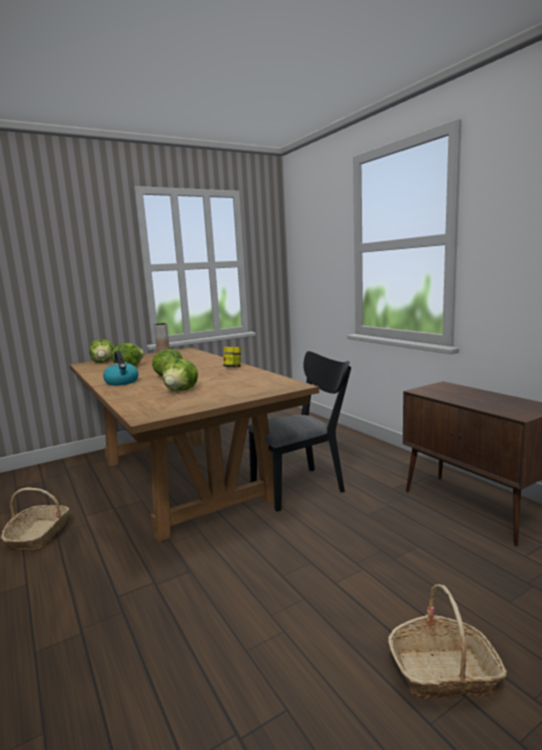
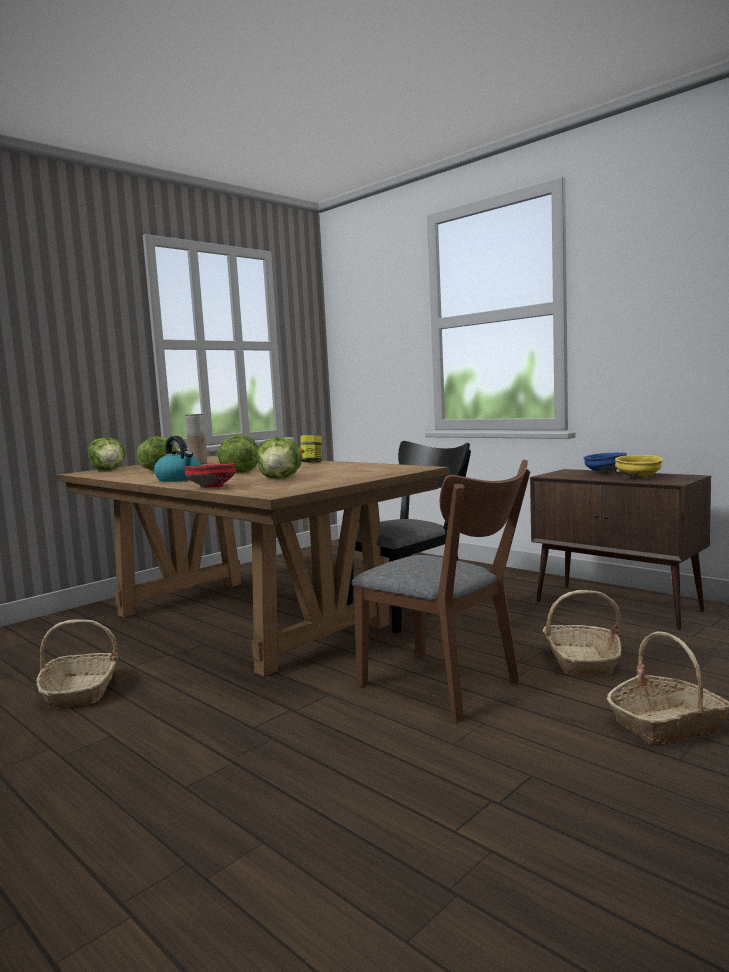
camera: 15 degrees left, 5 degrees down
(122, 399) = (212, 487): none -> red bowl
(280, 581) = (448, 687): none -> brown chair
(406, 570) = (581, 661): none -> basket
(470, 392) = (604, 473): none -> blue bowl
(493, 404) = (638, 478): none -> yellow bowl

